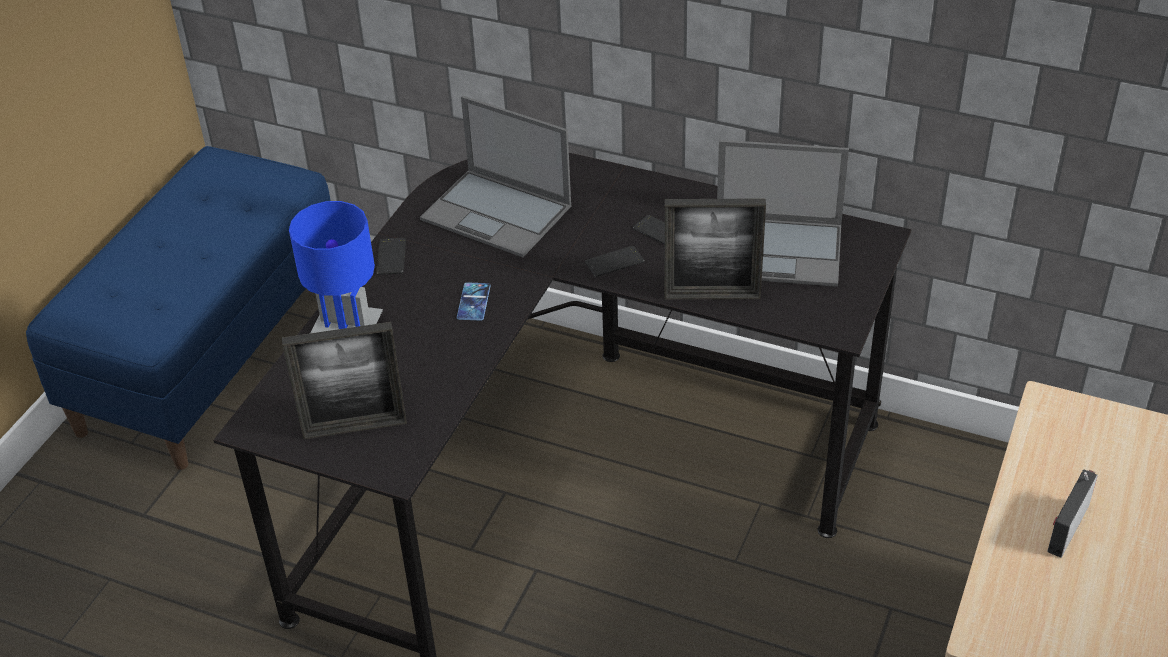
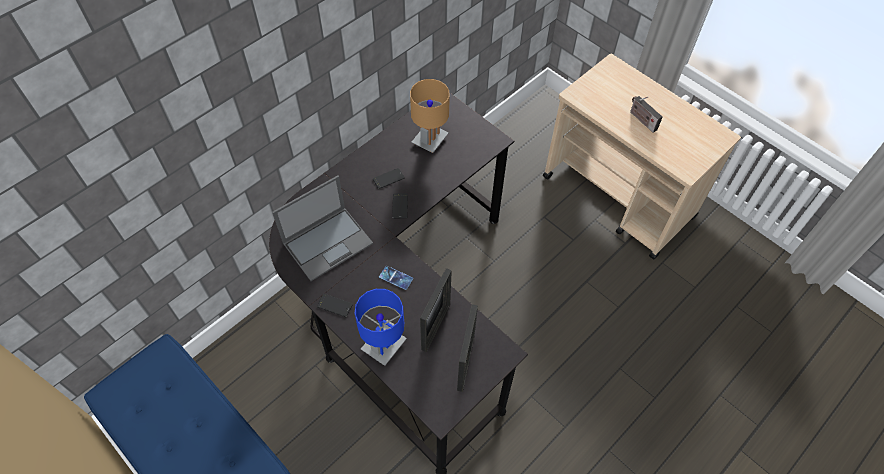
camera: 70 degrees left, 15 degrees up
(712, 296) = (447, 177): picture frame -> picture frame (435, 327)
(777, 250) = (429, 139): laptop -> brown table lamp

